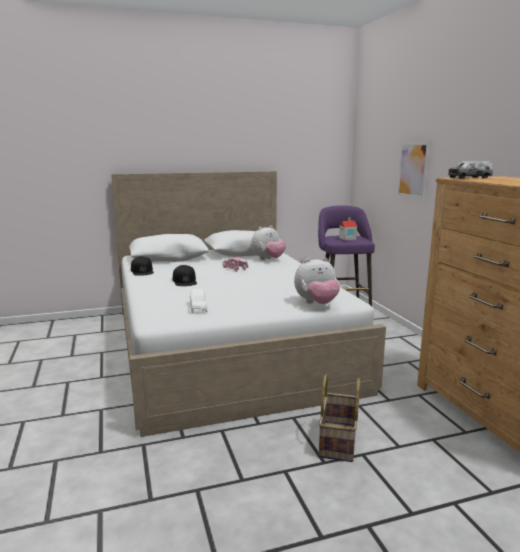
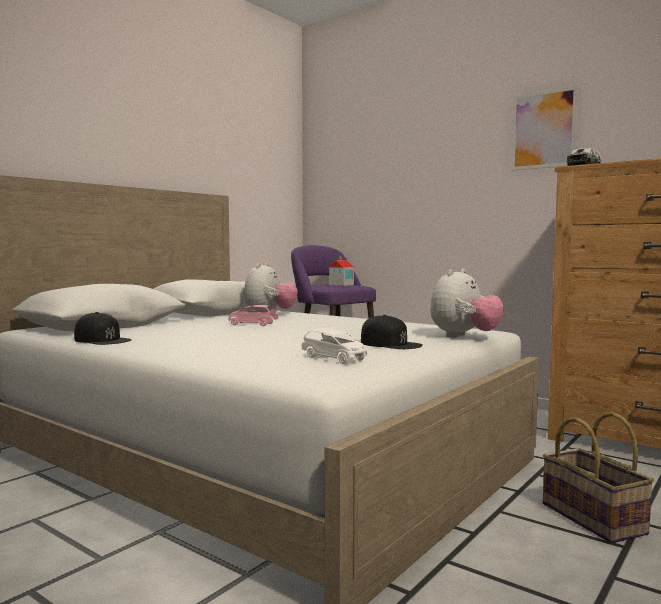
camera: 35 degrees left, 10 degrees down
(185, 281) = (216, 340): black cap -> black cap (390, 344)
(413, 170) = (424, 189): picture -> picture (543, 130)

